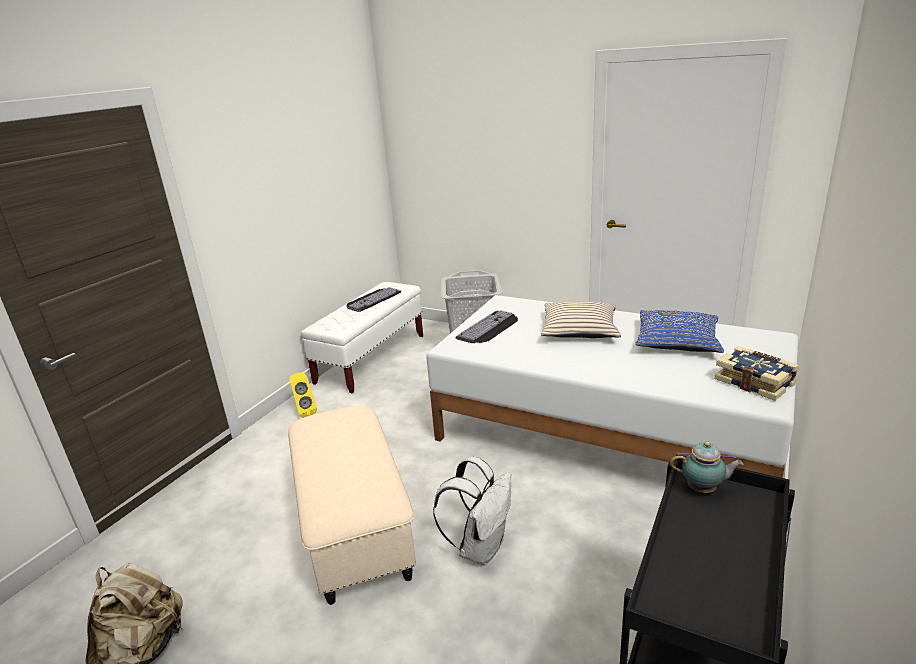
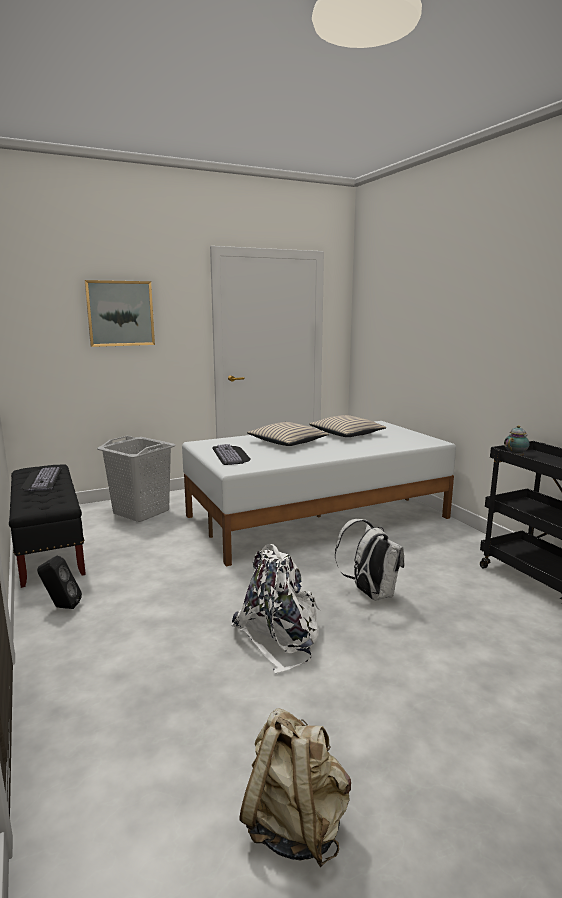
camera: 55 degrees left, 10 degrees down
(304, 412) = (61, 607): yellow speaker -> black speaker
(353, 528) = (280, 636): beige ottoman -> white backpack
(371, 359) = (50, 549): white bench -> black bench
(489, 138) = (120, 313): none -> picture
(677, 341) = (346, 433): blue pillow -> beige pillow
(755, 382) = (414, 437): book -> none

